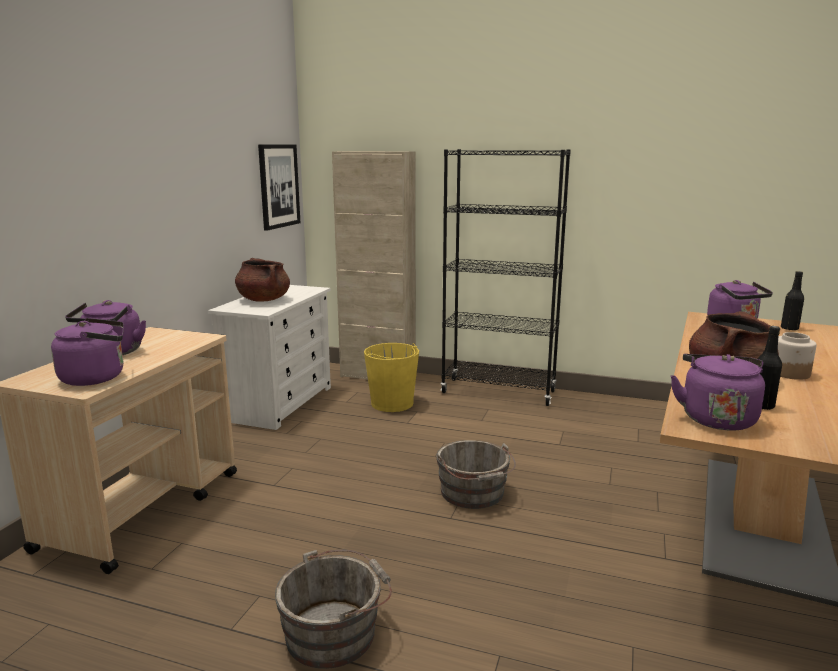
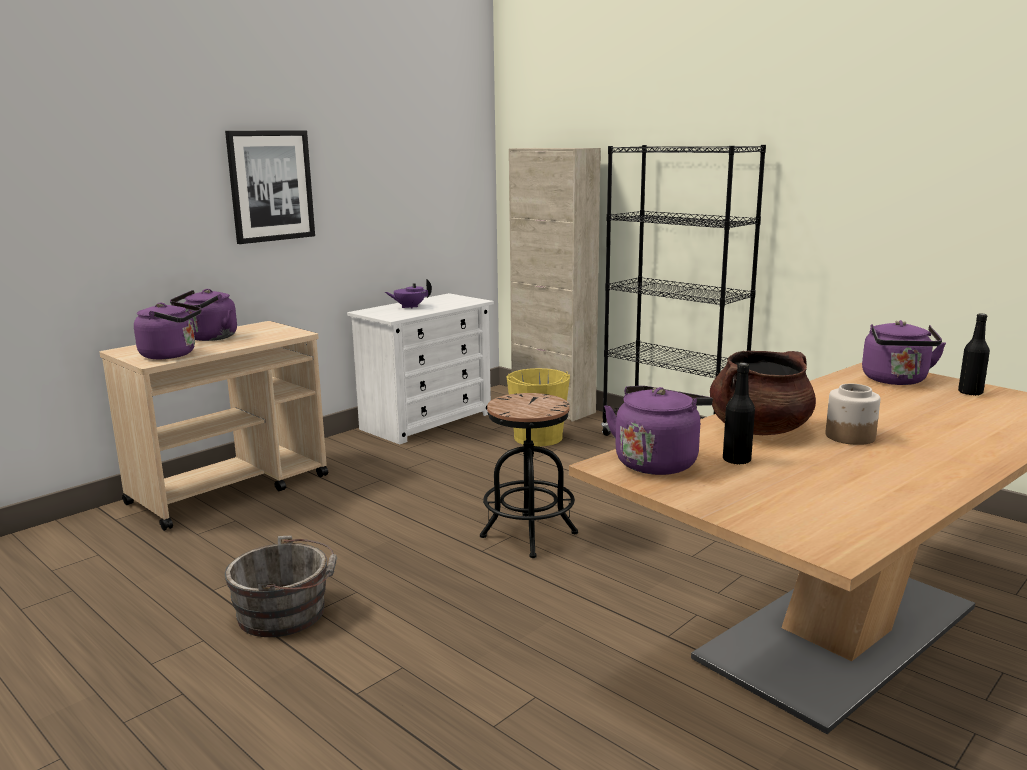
camera: 25 degrees right, 0 degrees up
(263, 300) = (409, 307): brown cooking pot -> purple teapot
(278, 186) = (458, 186): picture -> picture (271, 186)
(474, 494) = (529, 535): grey bucket -> black stool

